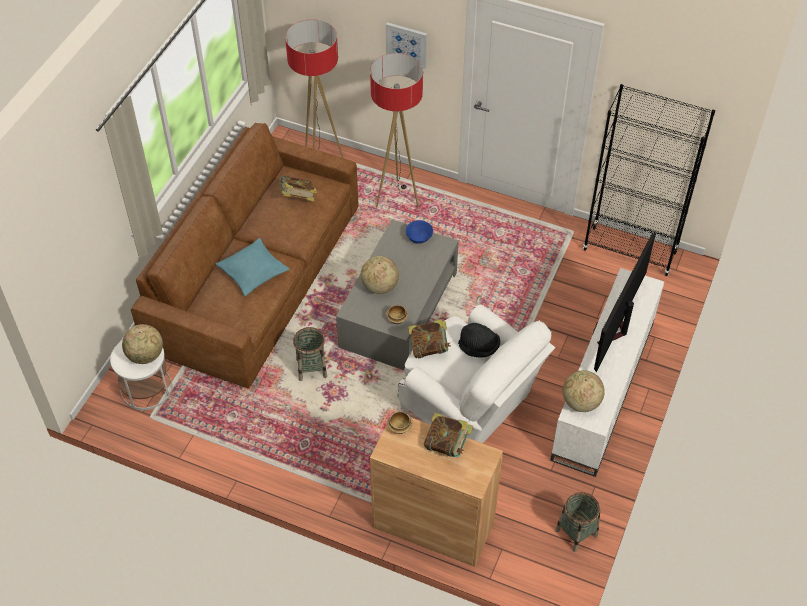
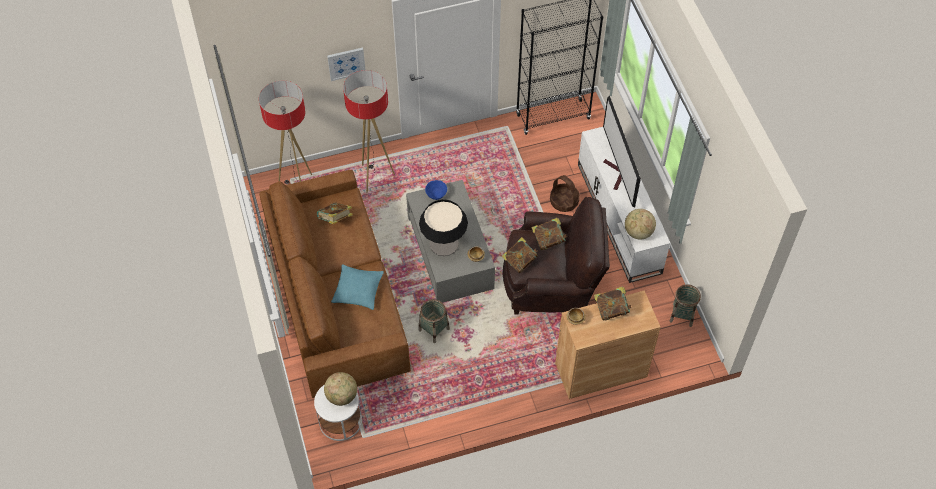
camera: 40 degrees left, 5 degrees up
(379, 286) = (444, 243): globe -> table lamp
(470, 405) = (552, 283): white armchair -> brown armchair
(479, 347) = (548, 240): black hat -> book
(560, 337) = (564, 201): none -> basket

